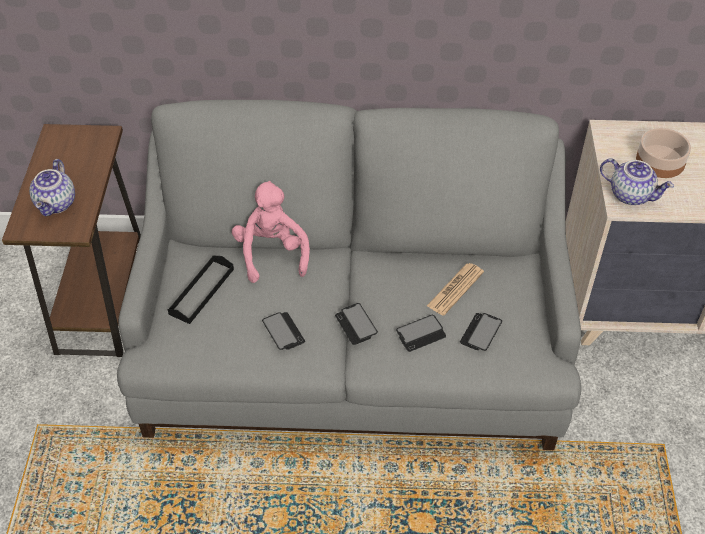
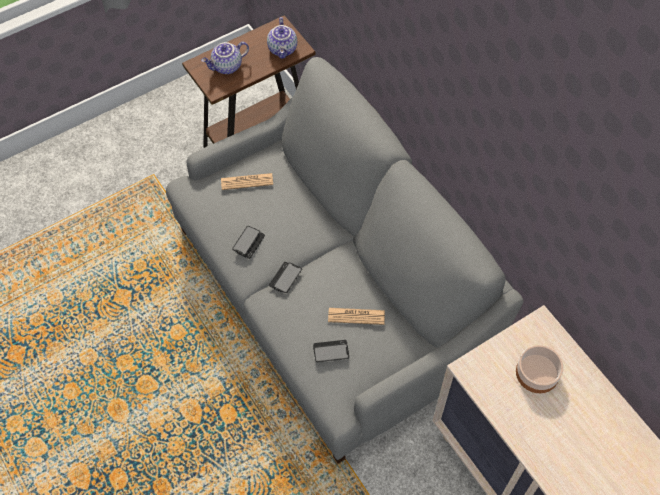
camera: 55 degrees right, 10 degrees up
(201, 291) = (247, 182): black tray -> newspaper
(272, 253) = (305, 197): pink plush toy -> none
(421, 334) = (303, 317): phone -> none
(631, 194) = (483, 370): teapot -> teapot (283, 49)

